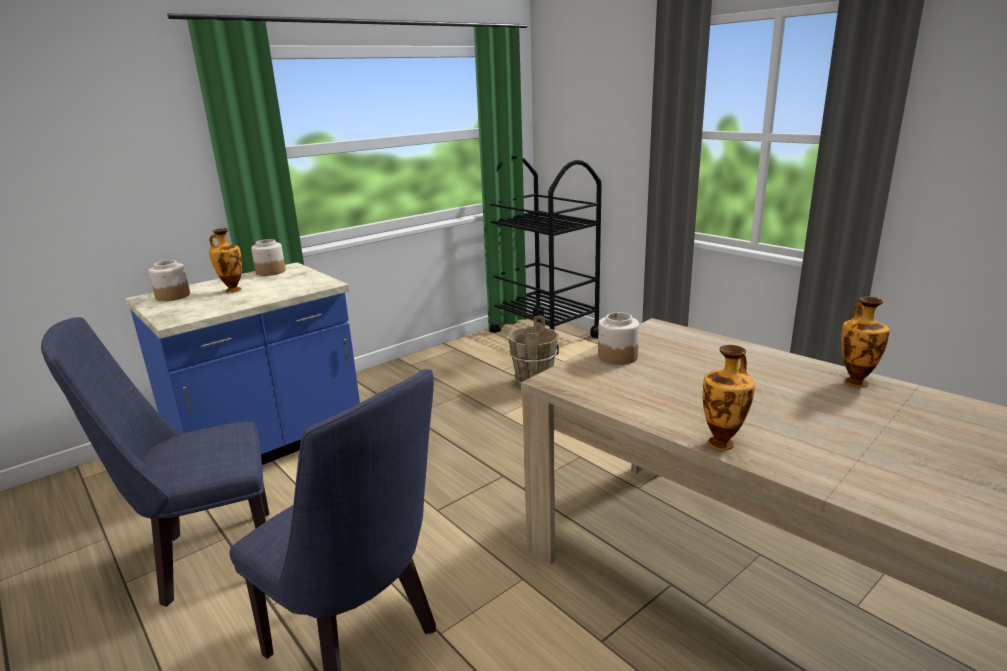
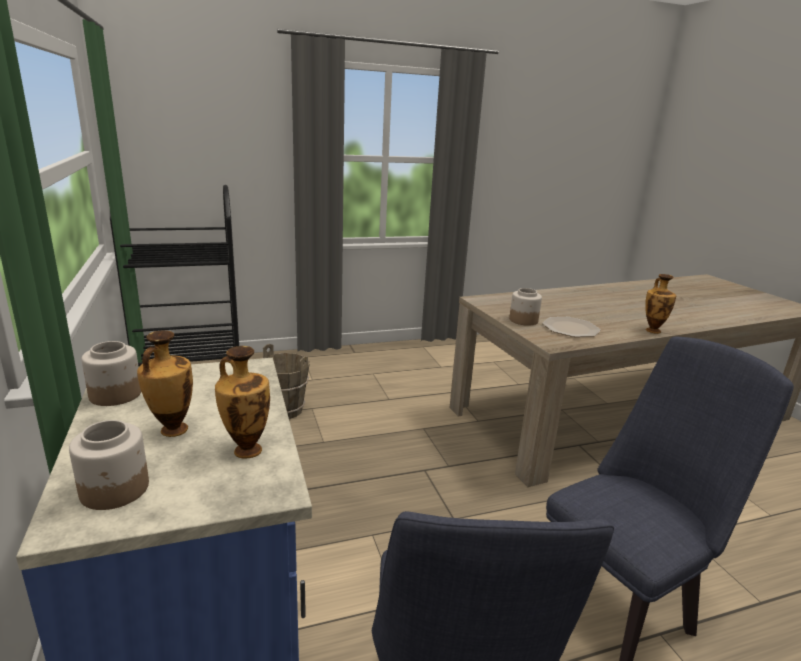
camera: 70 degrees left, 0 degrees up
(631, 384) = (570, 328): none -> plate
(855, 381) = (589, 290): vase -> vase (246, 450)

